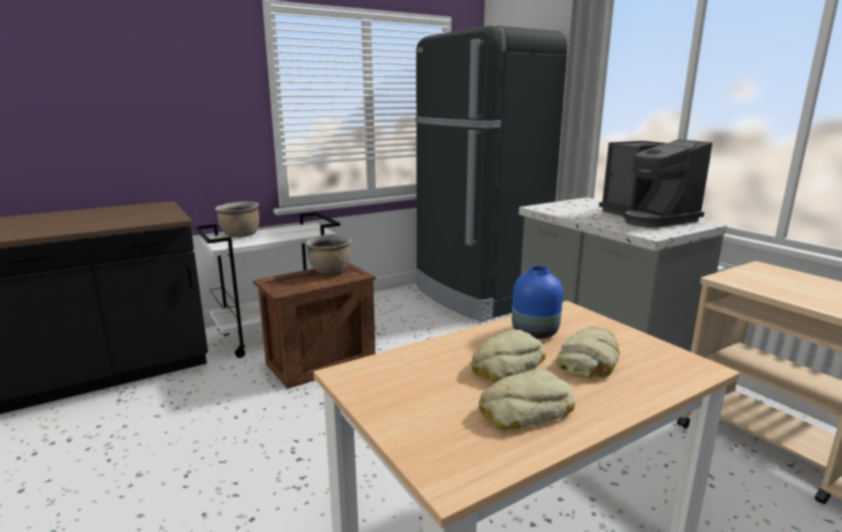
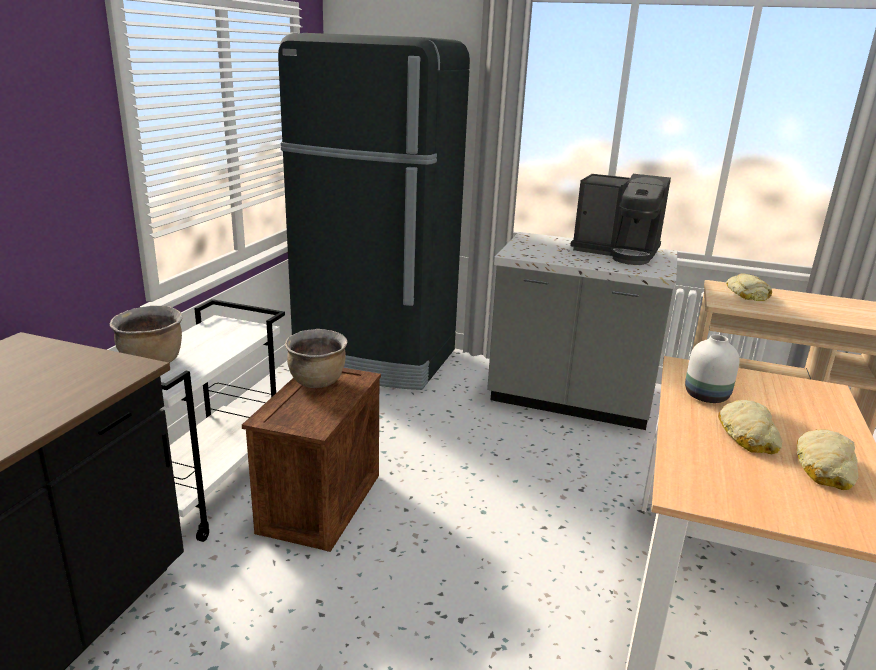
camera: 40 degrees left, 5 degrees up
(533, 332) = (705, 396): blue vase -> white vase
(589, 361) = (778, 409): bread -> bread (747, 293)

